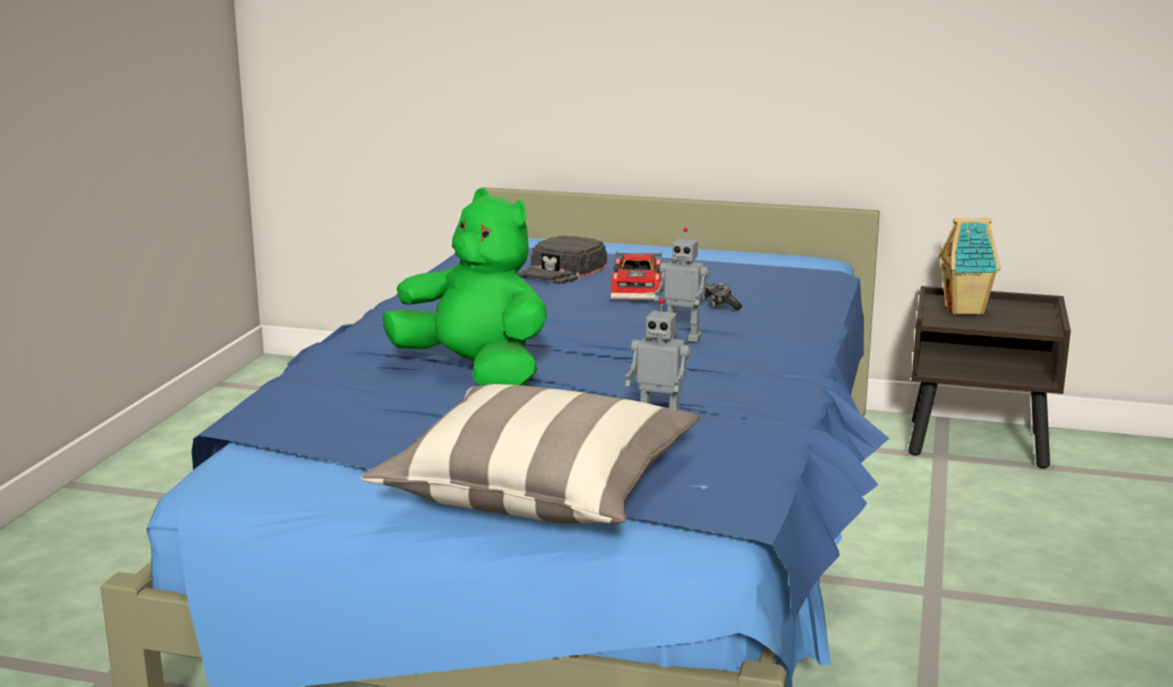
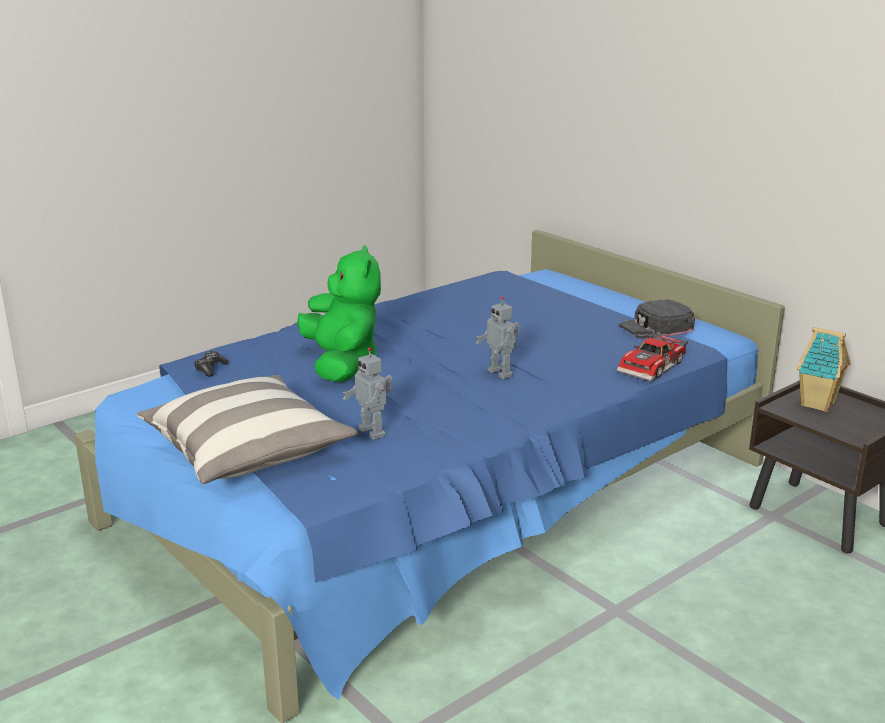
camera: 35 degrees right, 5 degrees up
(563, 271) = (520, 304): black cap -> black cap (656, 327)
(640, 289) = (541, 329): toy car -> toy car (654, 367)
(719, 304) = (572, 354): game controller -> game controller (210, 369)

